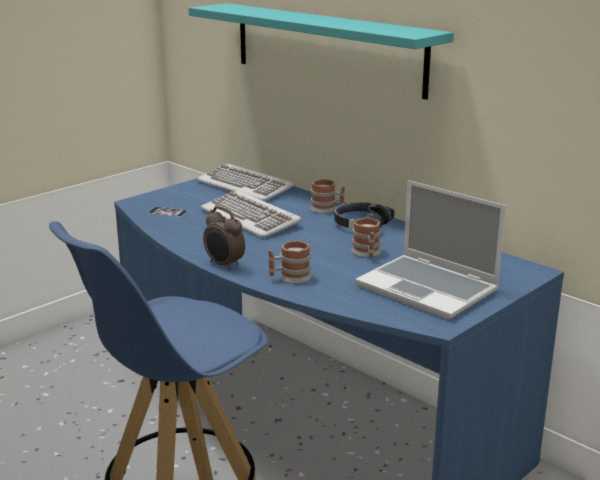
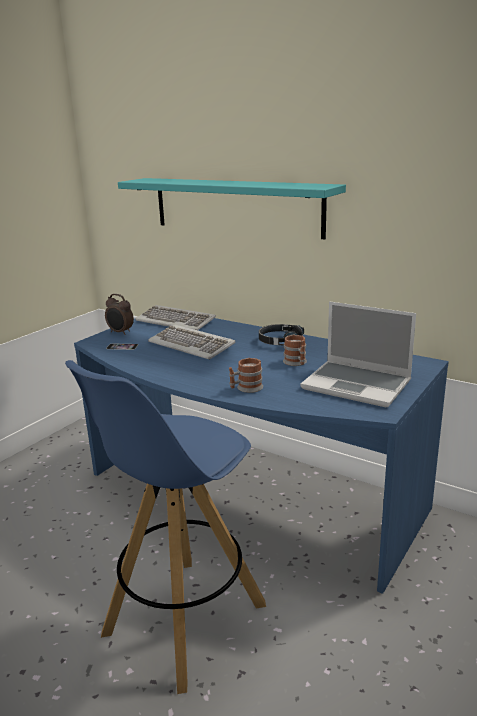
camera: 10 degrees left, 0 degrees up
(224, 265) = (188, 384): alarm clock -> alarm clock (120, 332)
(327, 210) = (248, 333): mug -> none

